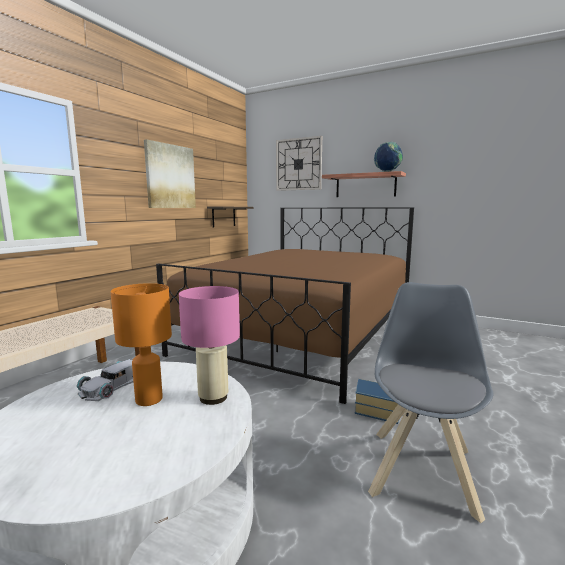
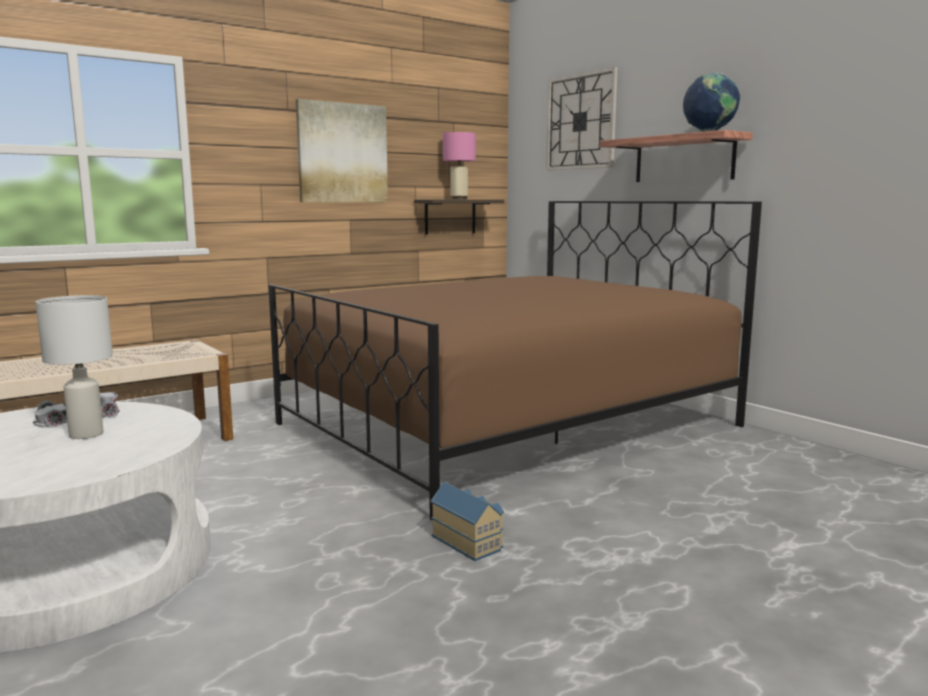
camera: 25 degrees right, 0 degrees up
(149, 399) = (87, 434): orange table lamp -> white table lamp
(212, 397) = (144, 443): pink table lamp -> pink table lamp (458, 199)
(422, 468) = (426, 614): grey chair -> none

